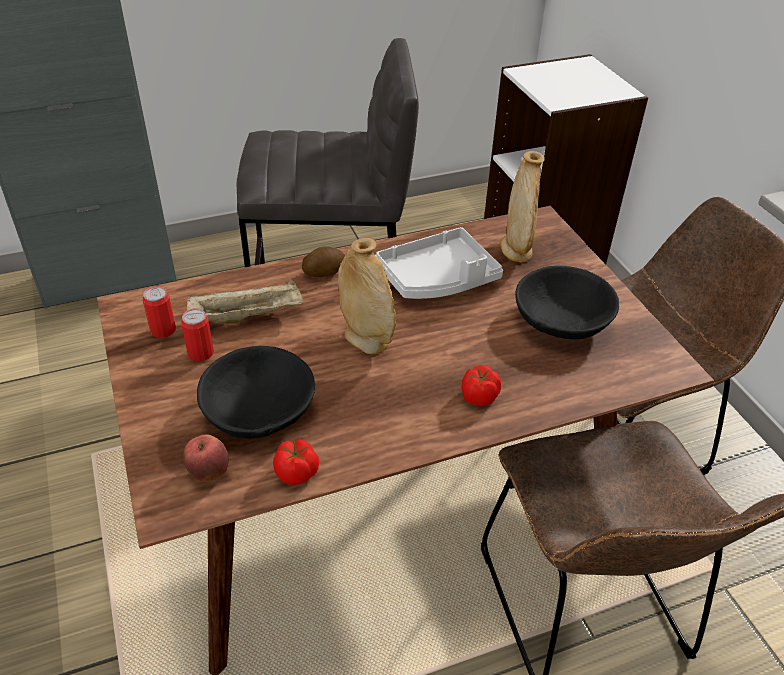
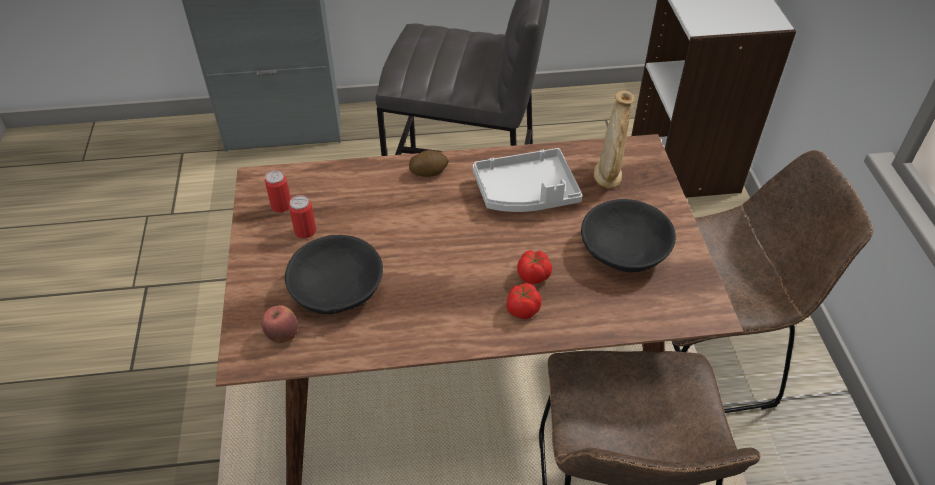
camera: 15 degrees right, 5 degrees up
(249, 315) = (353, 203): beige tray -> none
(297, 473) = (351, 349): tomato -> tomato (534, 276)
(366, 339) = (444, 241): beige vase -> none

